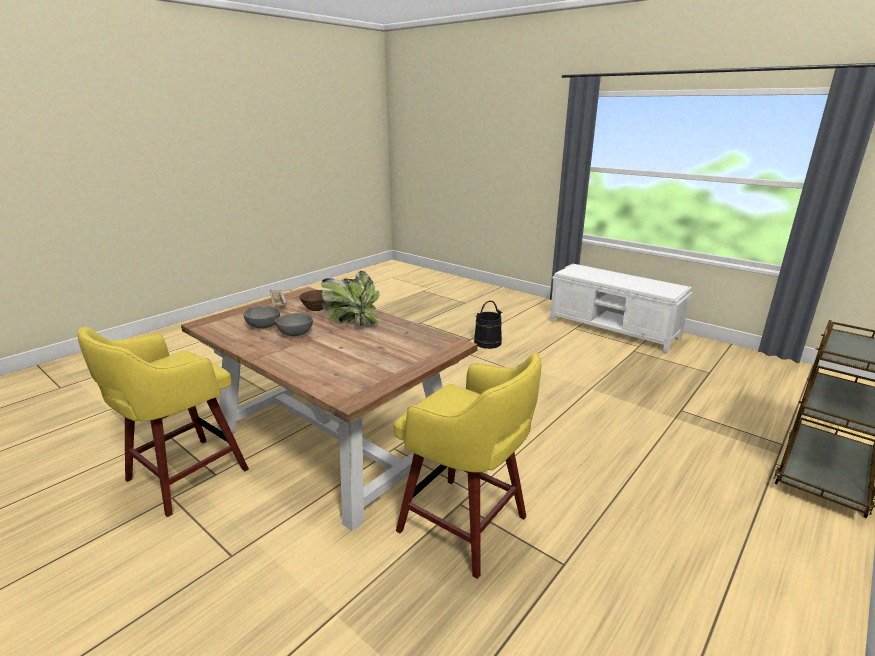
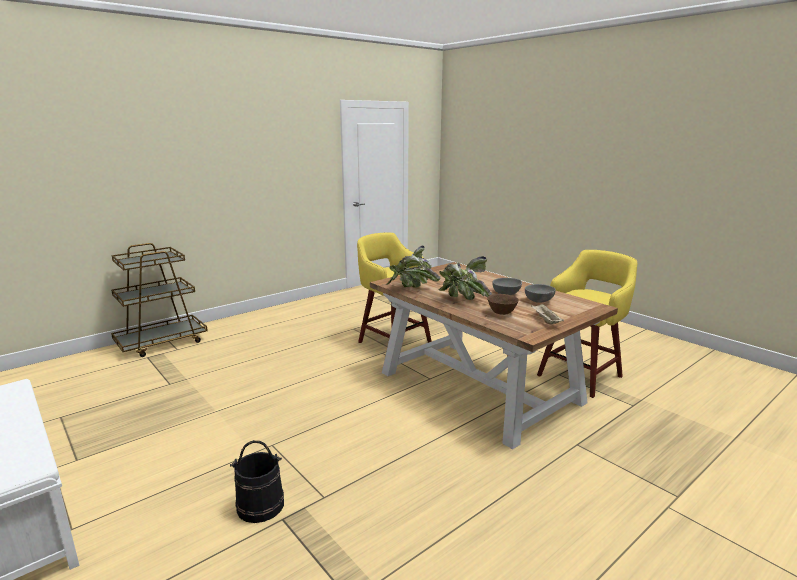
camera: 170 degrees left, 5 degrees down
(415, 335) = (411, 289): none -> potted plant

